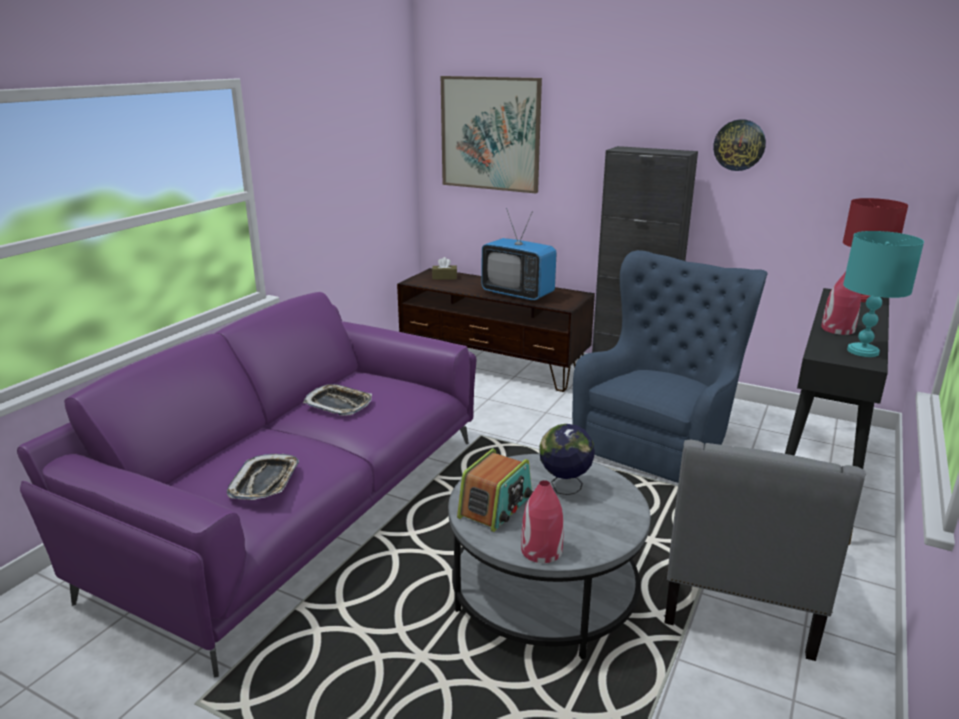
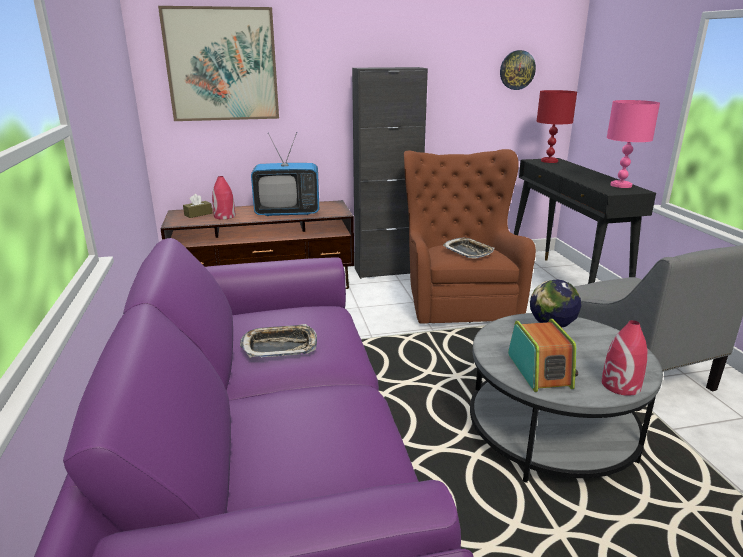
camera: 40 degrees left, 0 degrees up
(265, 482) = (346, 446): tray -> tray (468, 251)
(660, 441) = (457, 299): blue armchair -> brown armchair
(739, 145) = (445, 60): wall clock -> wall clock (517, 70)
(837, 329) = (582, 178): red vase -> red vase (224, 216)
(862, 351) = (620, 185): turquoise table lamp -> pink table lamp

